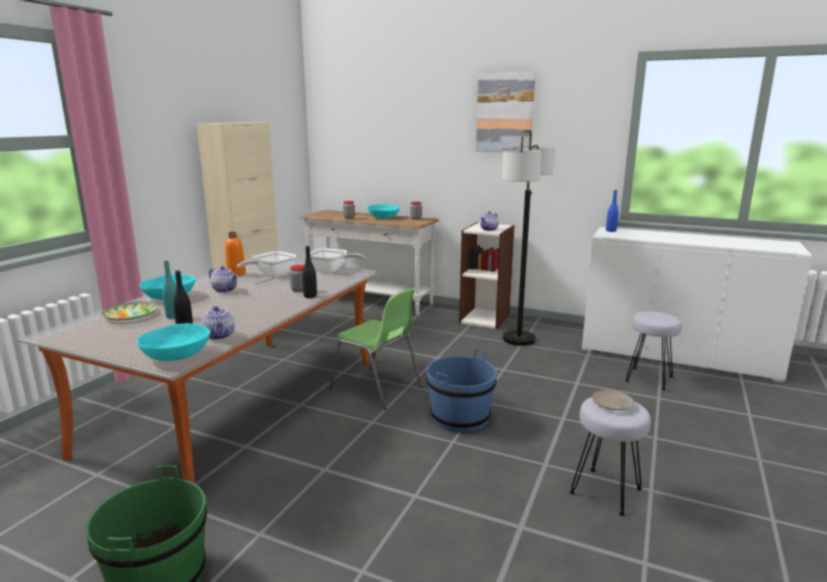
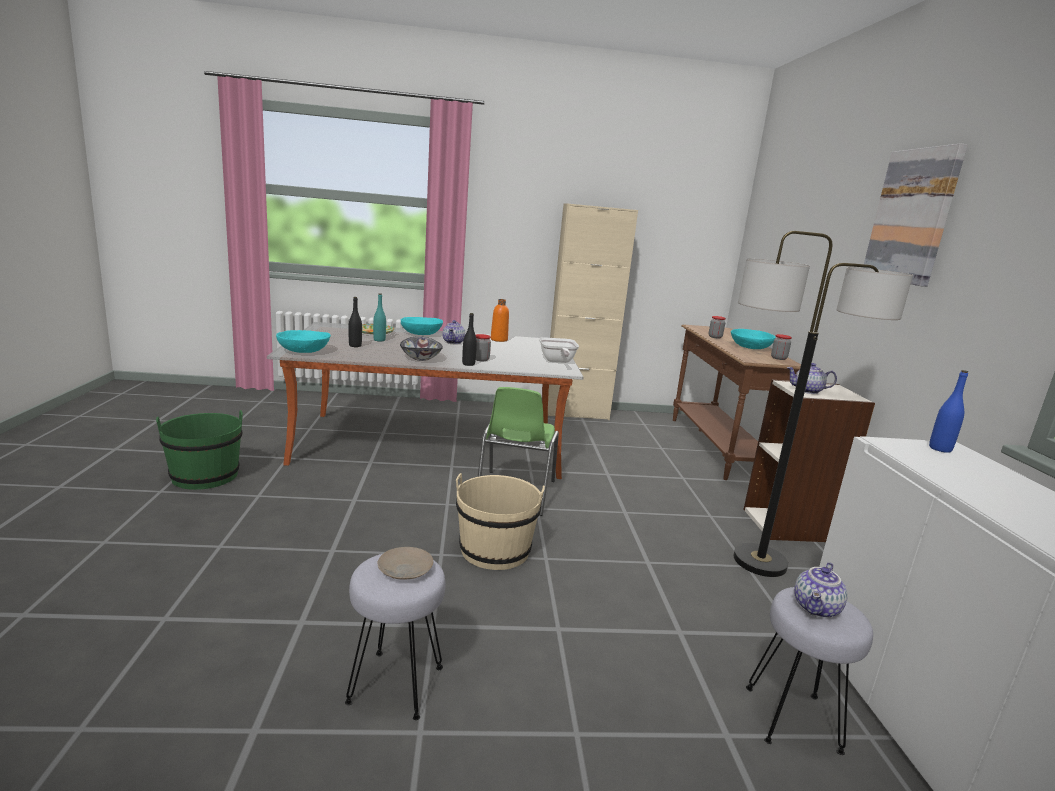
camera: 60 degrees right, 0 degrees up
(220, 336) = (348, 354): teapot -> teapot (817, 609)
(271, 274) = (514, 347): frying pan -> none
(271, 309) = (421, 358): none -> bowl
(370, 301) = (715, 447): white console table -> brown console table
(460, 418) = (494, 550): blue bucket -> beige bucket

